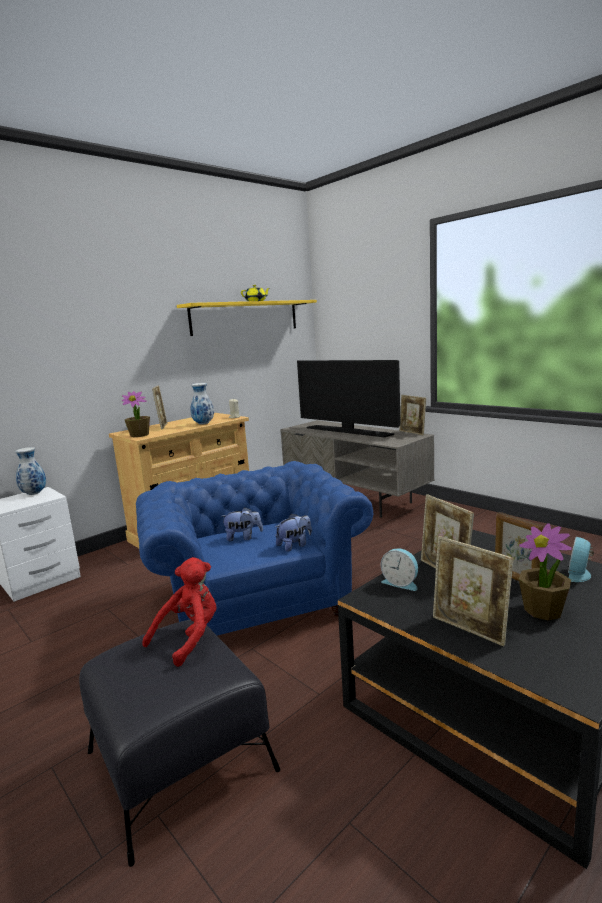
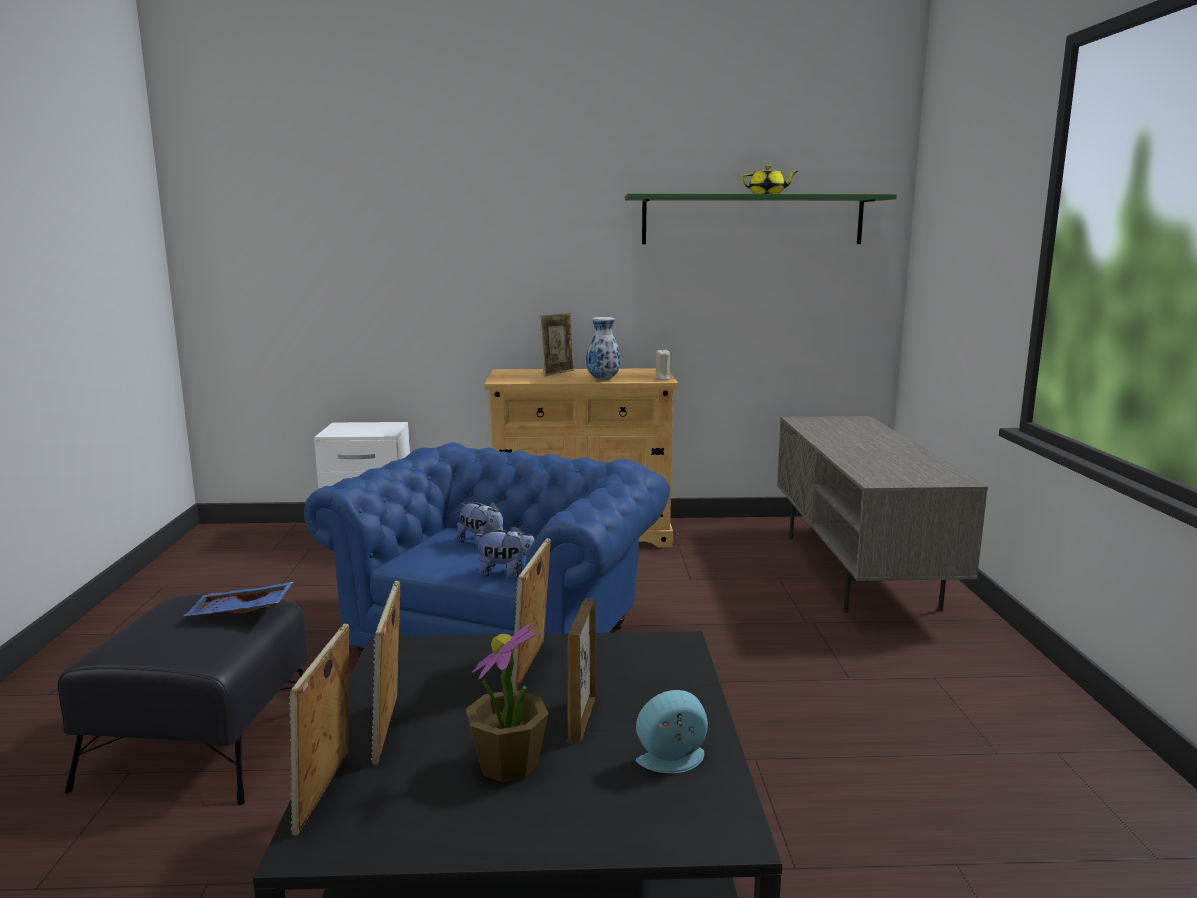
camera: 40 degrees right, 0 degrees up
(33, 493) = (381, 425): vase -> none
(140, 435) = (506, 378): potted plant -> none
(189, 638) = (240, 612): red plush toy -> blue tray
(246, 317) = (752, 220): yellow shelf -> green shelf
(349, 431) = (863, 444): television -> none
(401, 583) = (459, 653): alarm clock -> none
(412, 433) = (958, 473): picture frame -> picture frame (327, 793)

